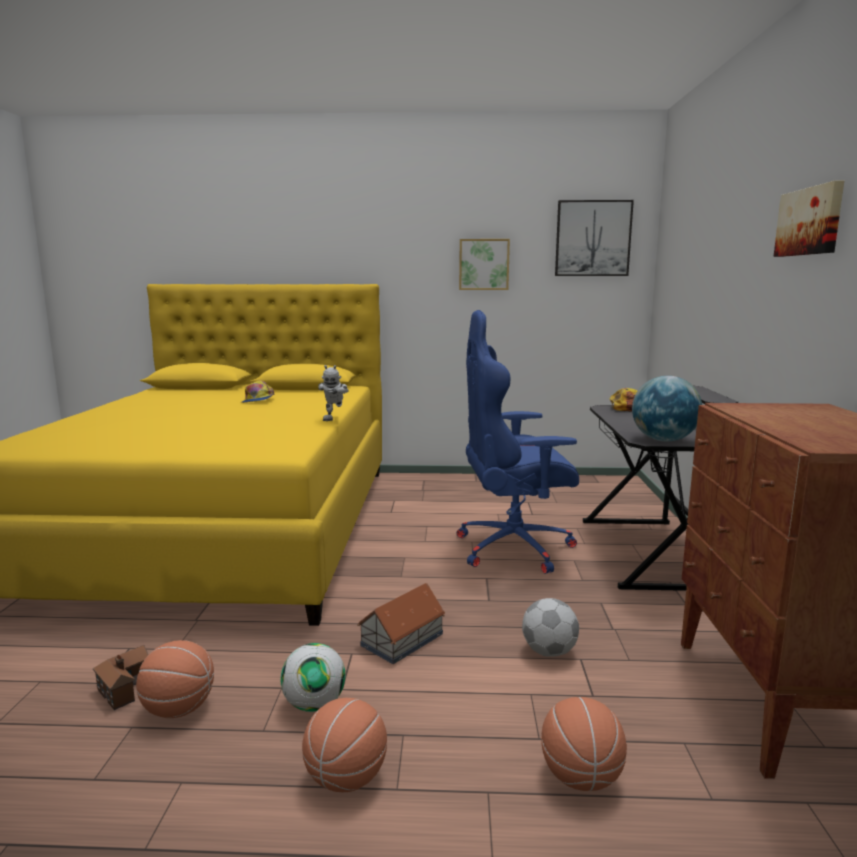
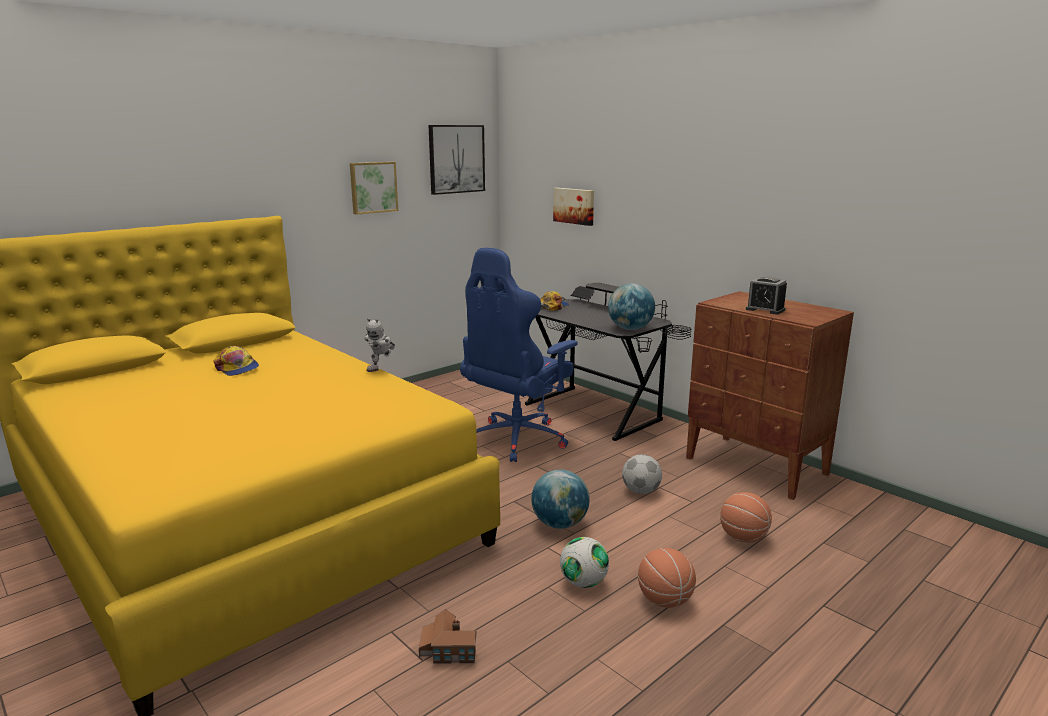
camera: 45 degrees left, 5 degrees up
(178, 709) = (514, 634): basketball -> none
(334, 419) = (382, 369): toy robot -> toy robot turned 60 degrees clockwise
(403, 639) = (560, 524): toy house -> globe
(788, 423) = (765, 309): none -> alarm clock
(810, 221) = (704, 178): picture -> picture (574, 206)

